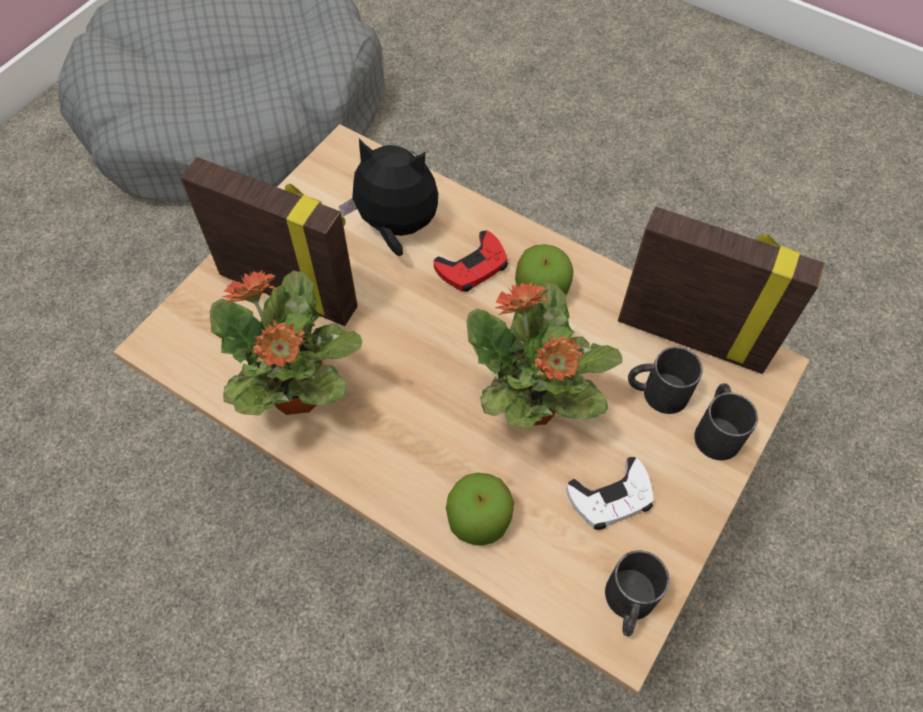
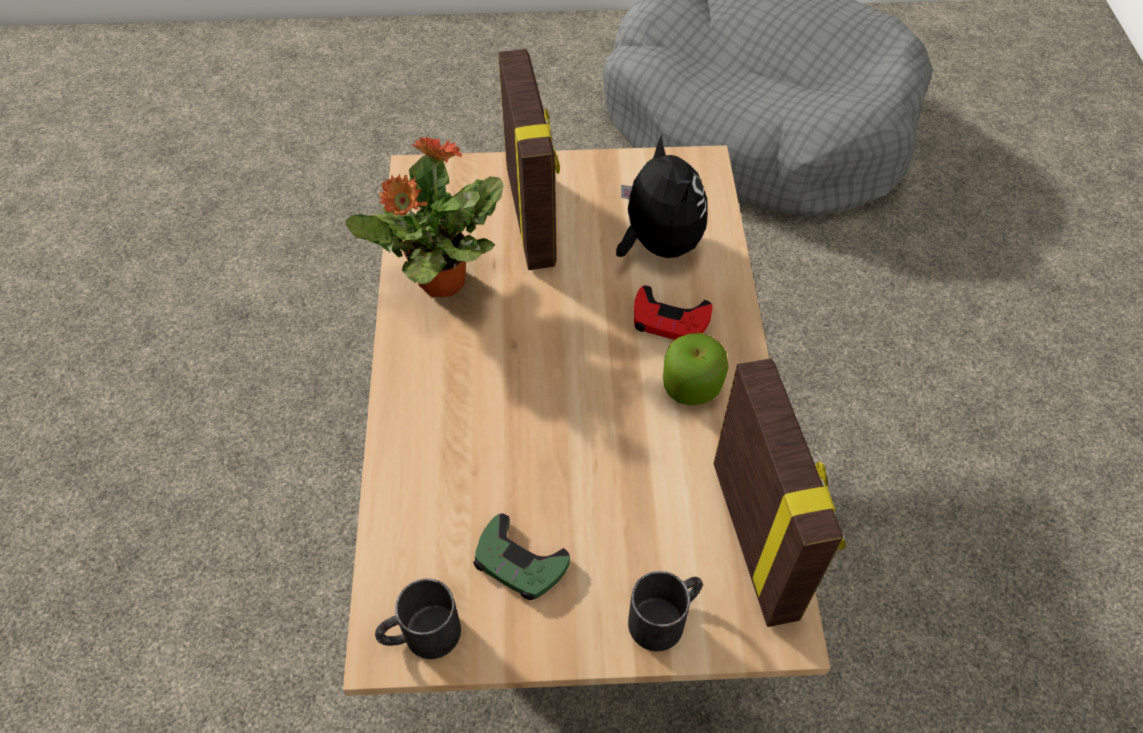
camera: 55 degrees right, 5 degrees down
(478, 519) = (421, 470): apple -> none
(531, 408) = (561, 447): potted plant -> none
(611, 497) = (519, 562): white game controller -> green game controller
(656, 392) = (663, 540): black mug -> none

